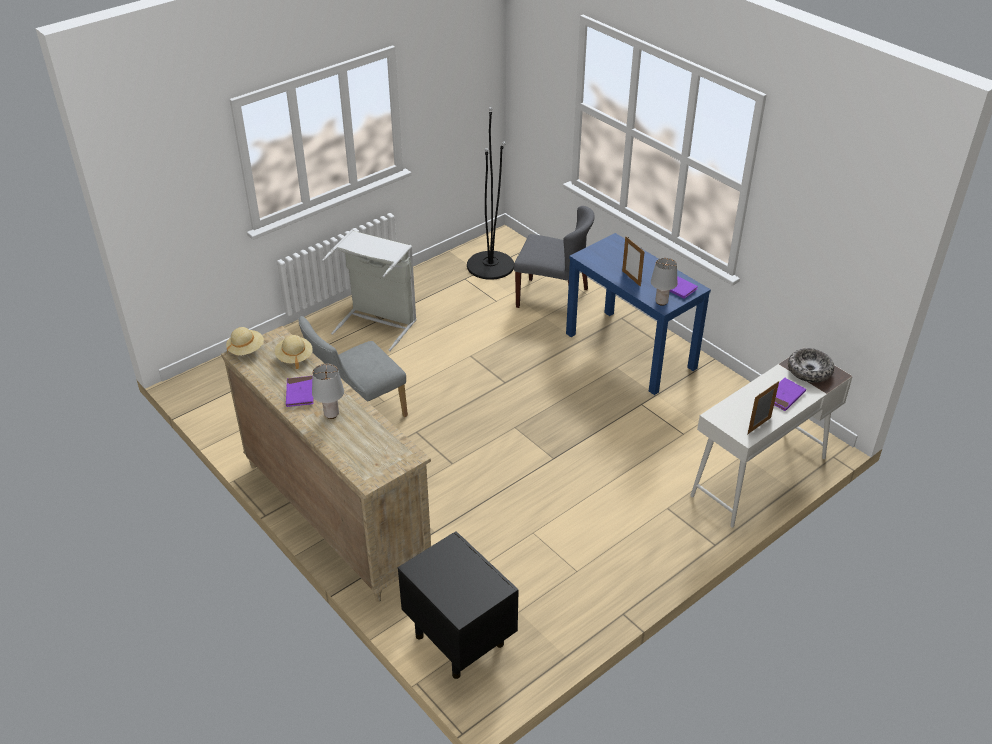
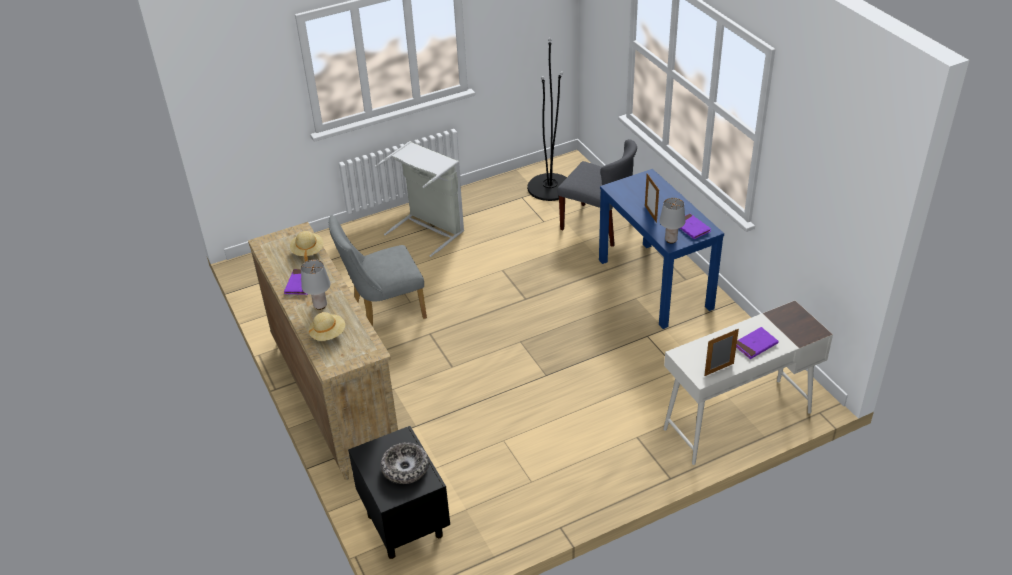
camera: 15 degrees right, 0 degrees up
(246, 349) = (270, 239): beige hat -> beige hat (328, 334)
(809, 371) = (790, 323): bowl -> bowl (405, 468)

